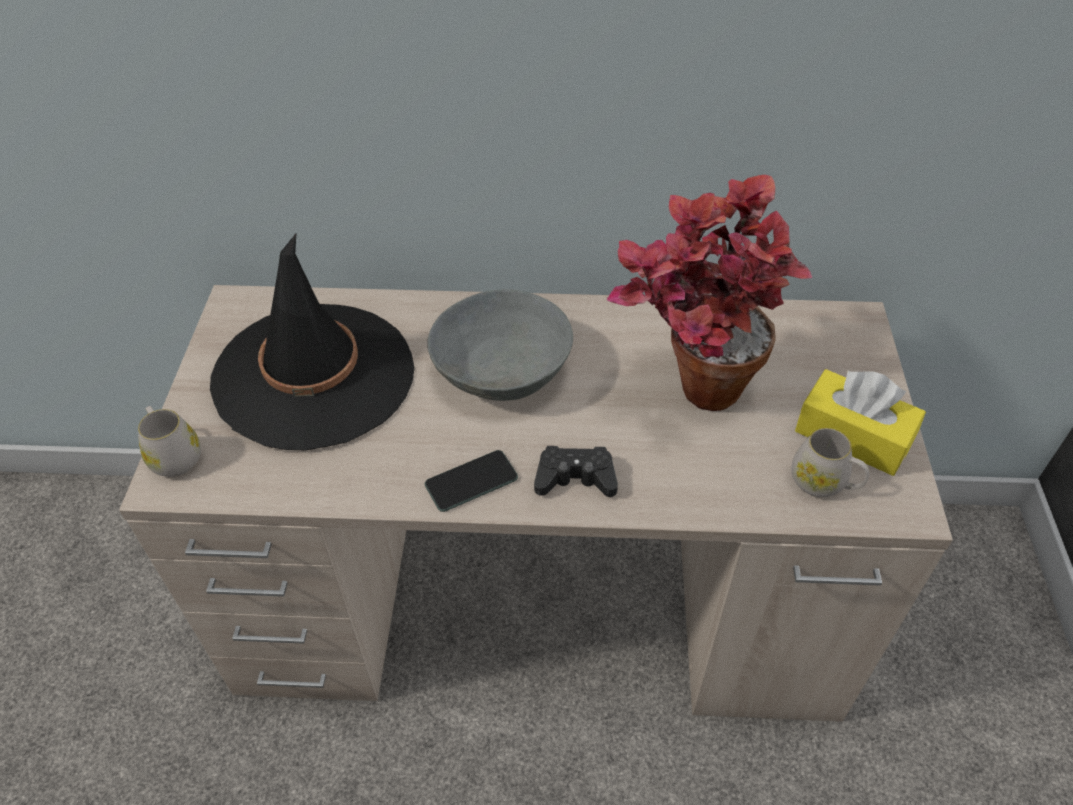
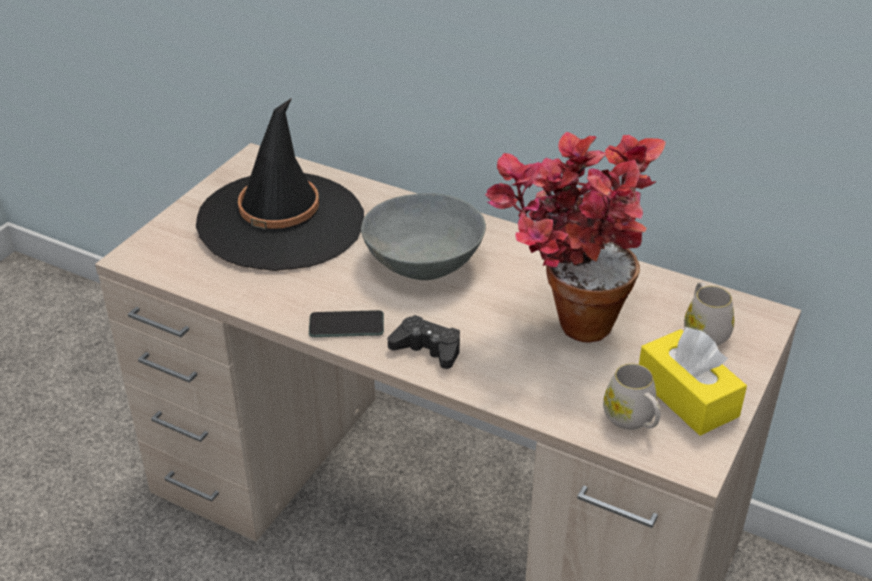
camera: 25 degrees right, 10 degrees down
(174, 455) = (151, 242): white mug -> white mug (703, 330)

